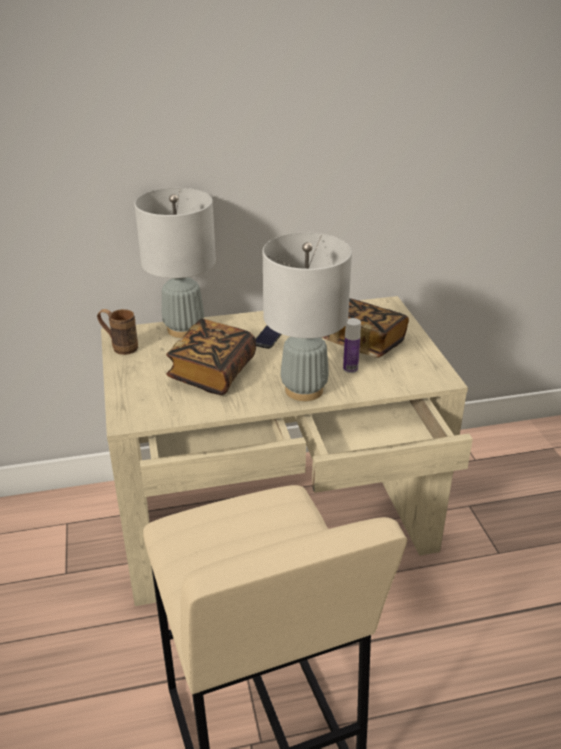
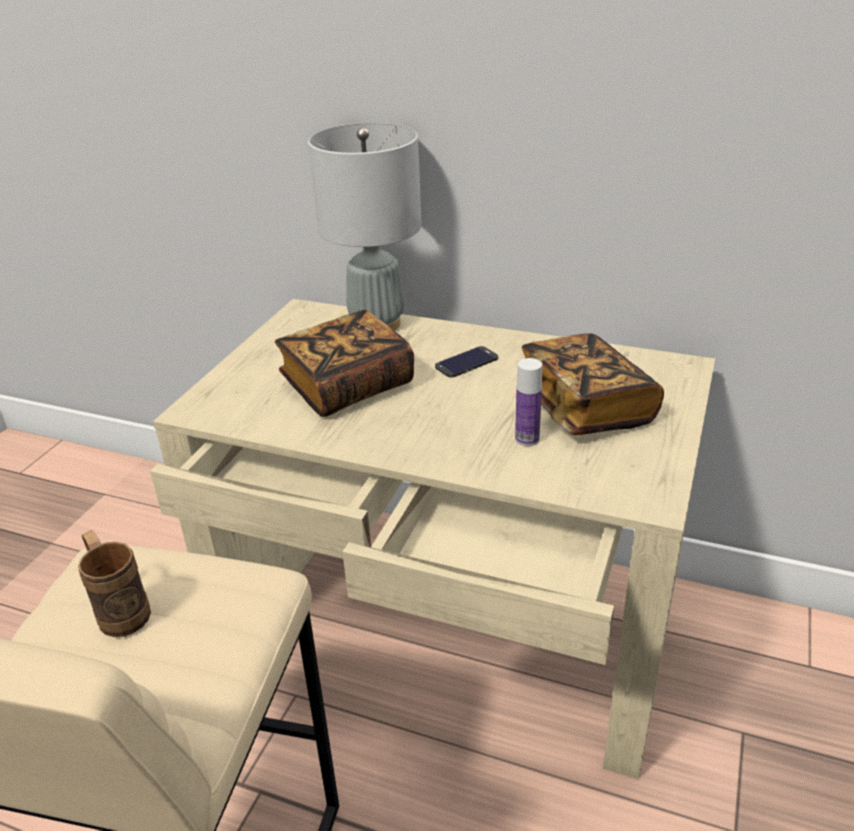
camera: 35 degrees right, 0 degrees up
(120, 347) = (285, 325): brown mug -> brown mug (120, 609)
(304, 390) = (432, 446): grey table lamp -> none

